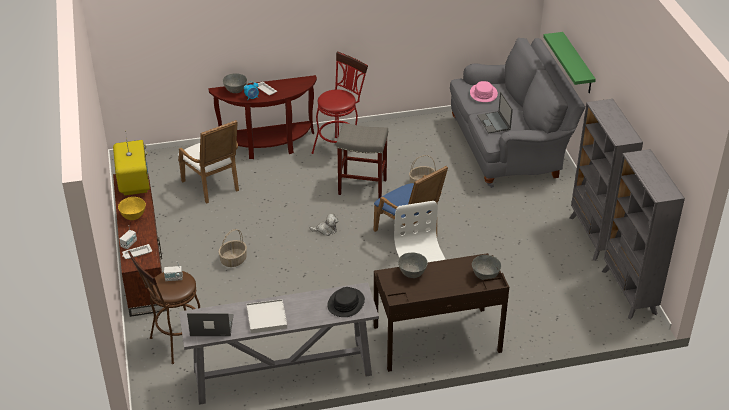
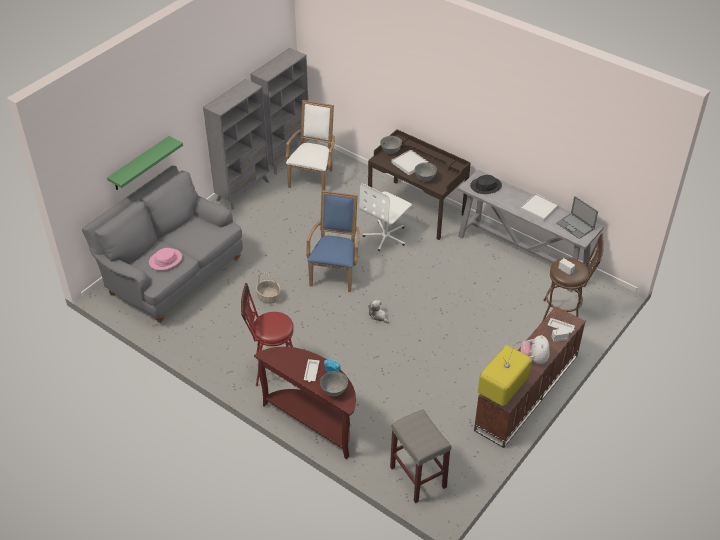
camera: 130 degrees left, 5 degrees up
(133, 217) = (534, 359): yellow bowl -> plush toy
(213, 187) = (404, 416): white armchair -> white armchair (313, 177)
(233, 260) = (464, 343): basket -> none
(363, 187) = (306, 327): grey stool -> grey stool (417, 477)
(449, 278) = (409, 163): none -> white tray
(494, 122) = (203, 235): laptop -> none

